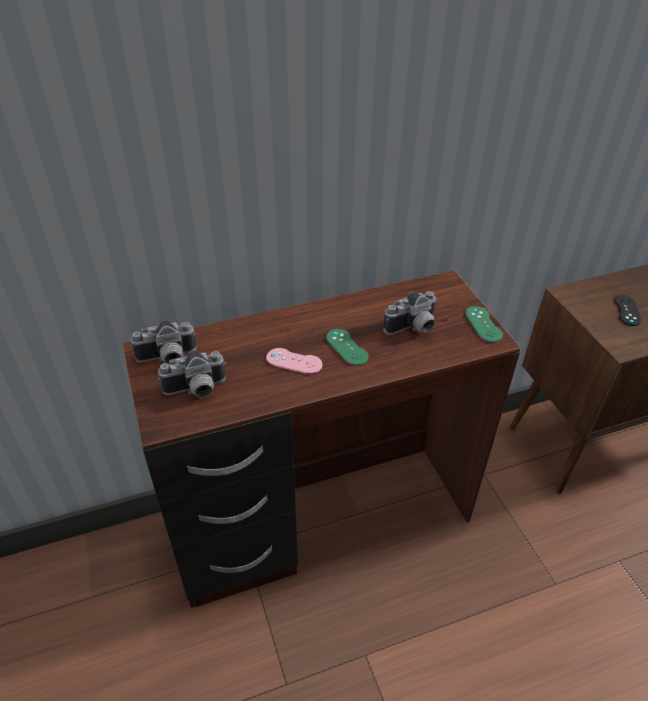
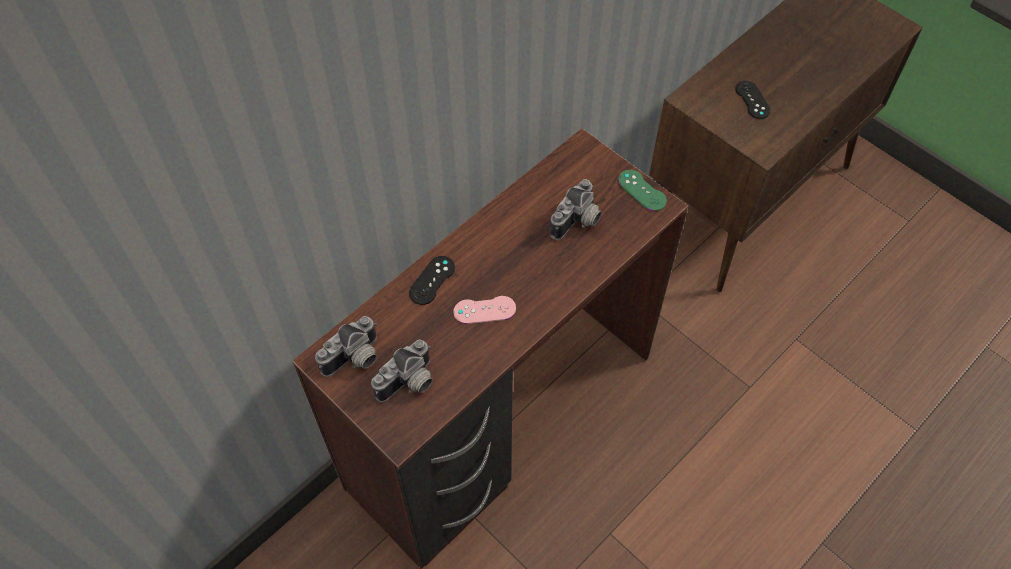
camera: 25 degrees left, 15 degrees up
(266, 327) = (432, 280): none -> black game controller
(346, 347) = (526, 272): green game controller -> none

